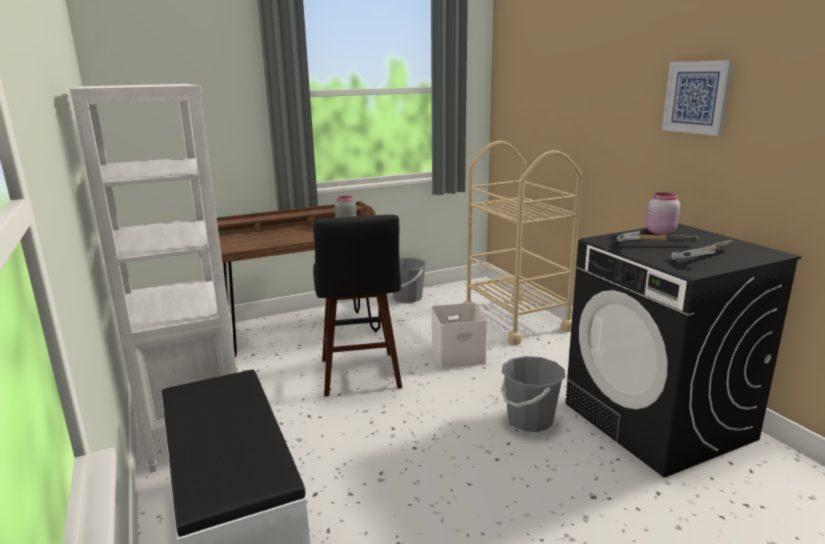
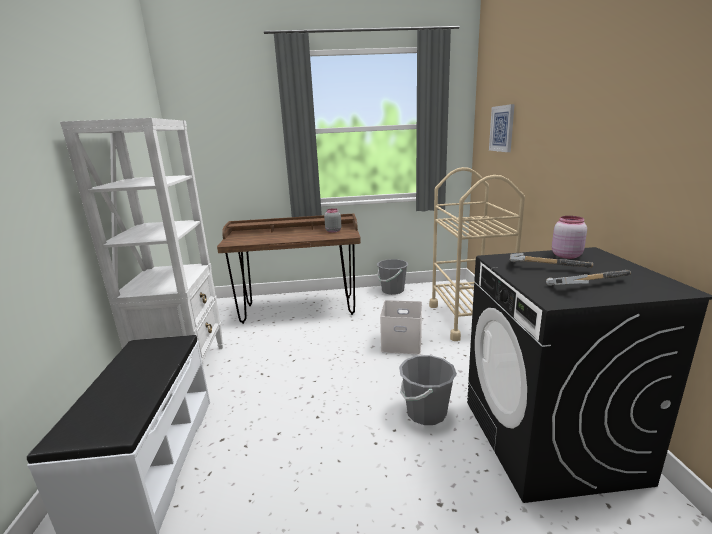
camera: 20 degrees right, 0 degrees up
(360, 376) = (317, 349): black stool -> none
(697, 97) = (623, 119): picture -> picture (502, 128)

